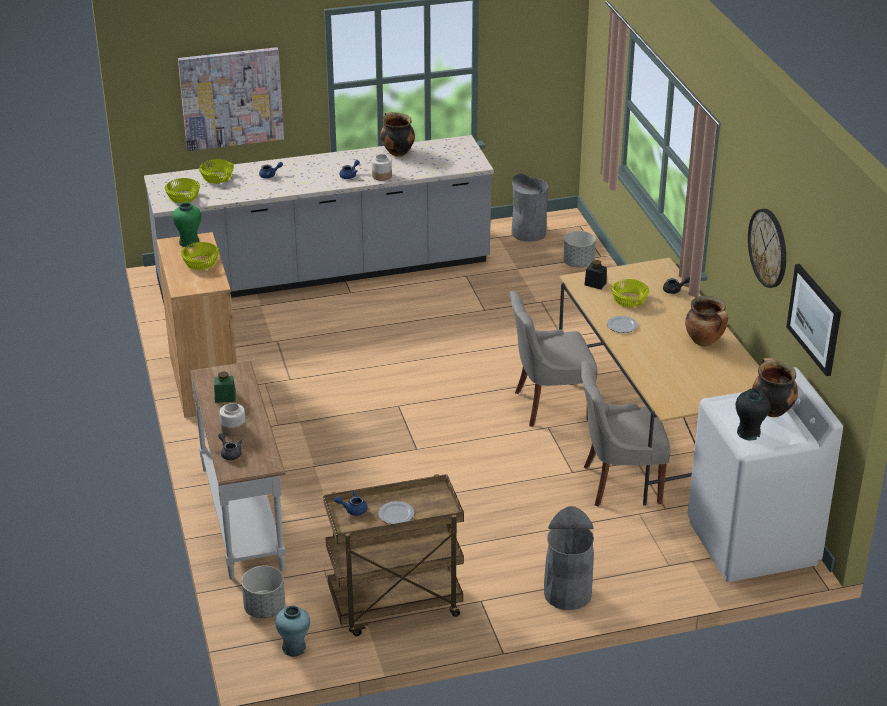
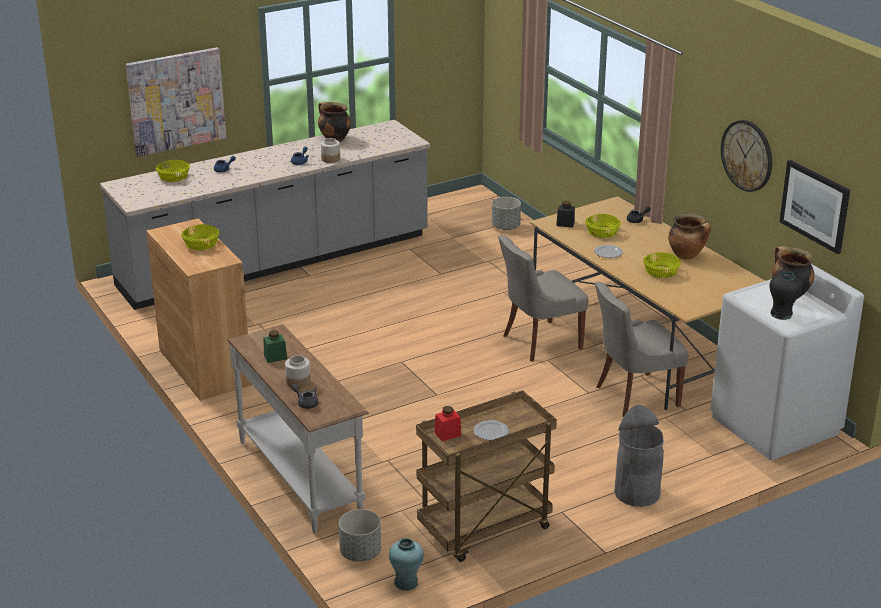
camera: 15 degrees left, 5 degrees down
(183, 196) = (149, 195): yellow bowl -> yellow bowl (661, 271)
(189, 242) = (180, 229): green vase -> none
(353, 509) = (447, 434): blue teapot -> red jar
(528, 232) = (448, 208): grey trash can -> none

